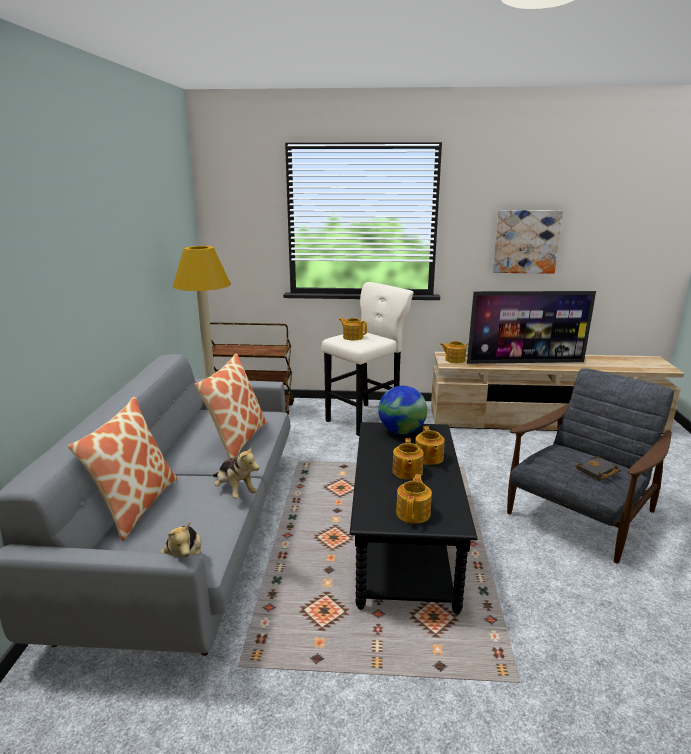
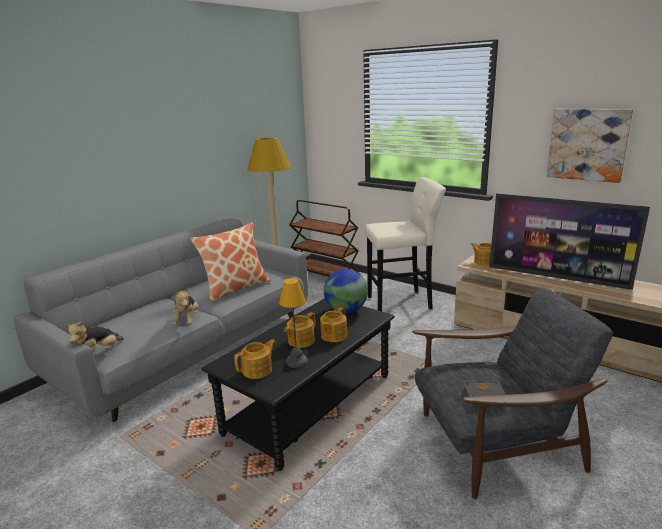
camera: 35 degrees right, 0 degrees up
(135, 505) = (128, 312): pillow -> none
(352, 337) = (389, 225): teapot -> none
(435, 492) = (297, 361): none -> table lamp

